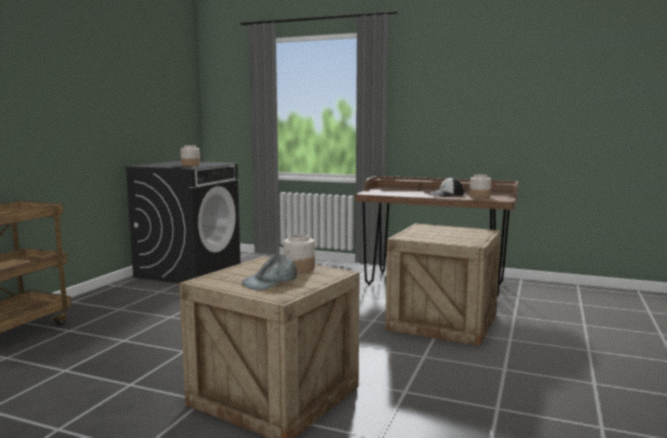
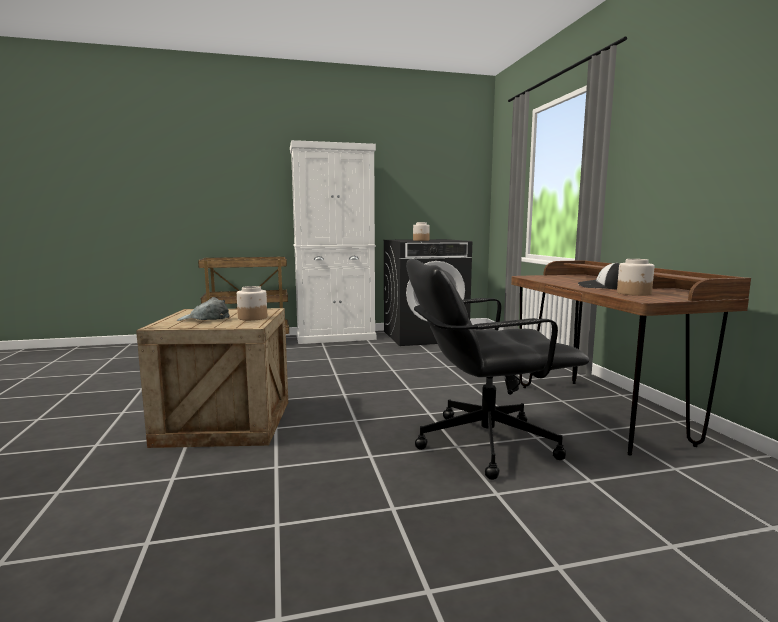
camera: 55 degrees right, 0 degrees up
(101, 297) = (336, 337): none -> white cabinet
(442, 322) = (484, 443): crate -> black office chair

